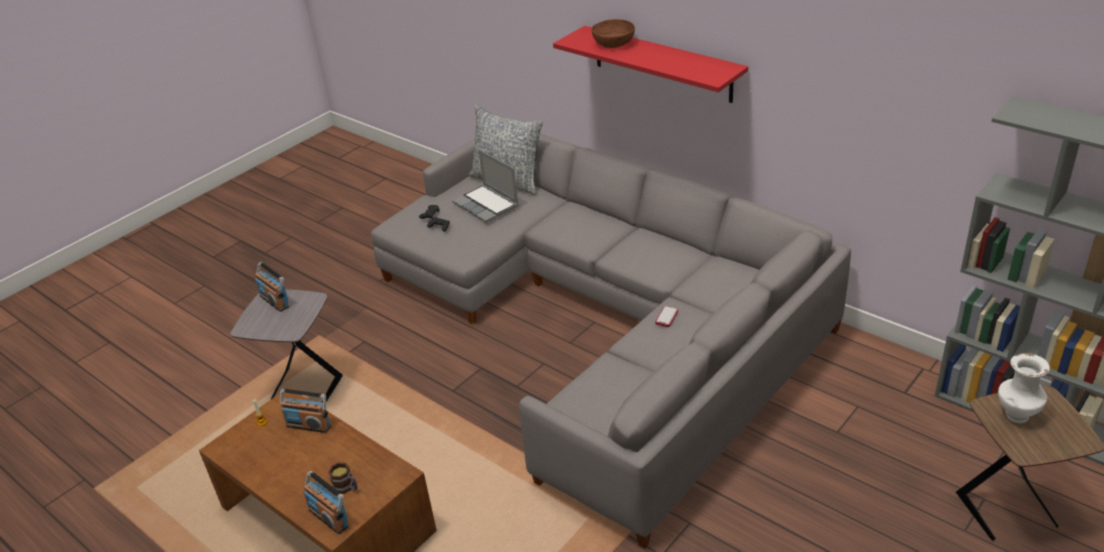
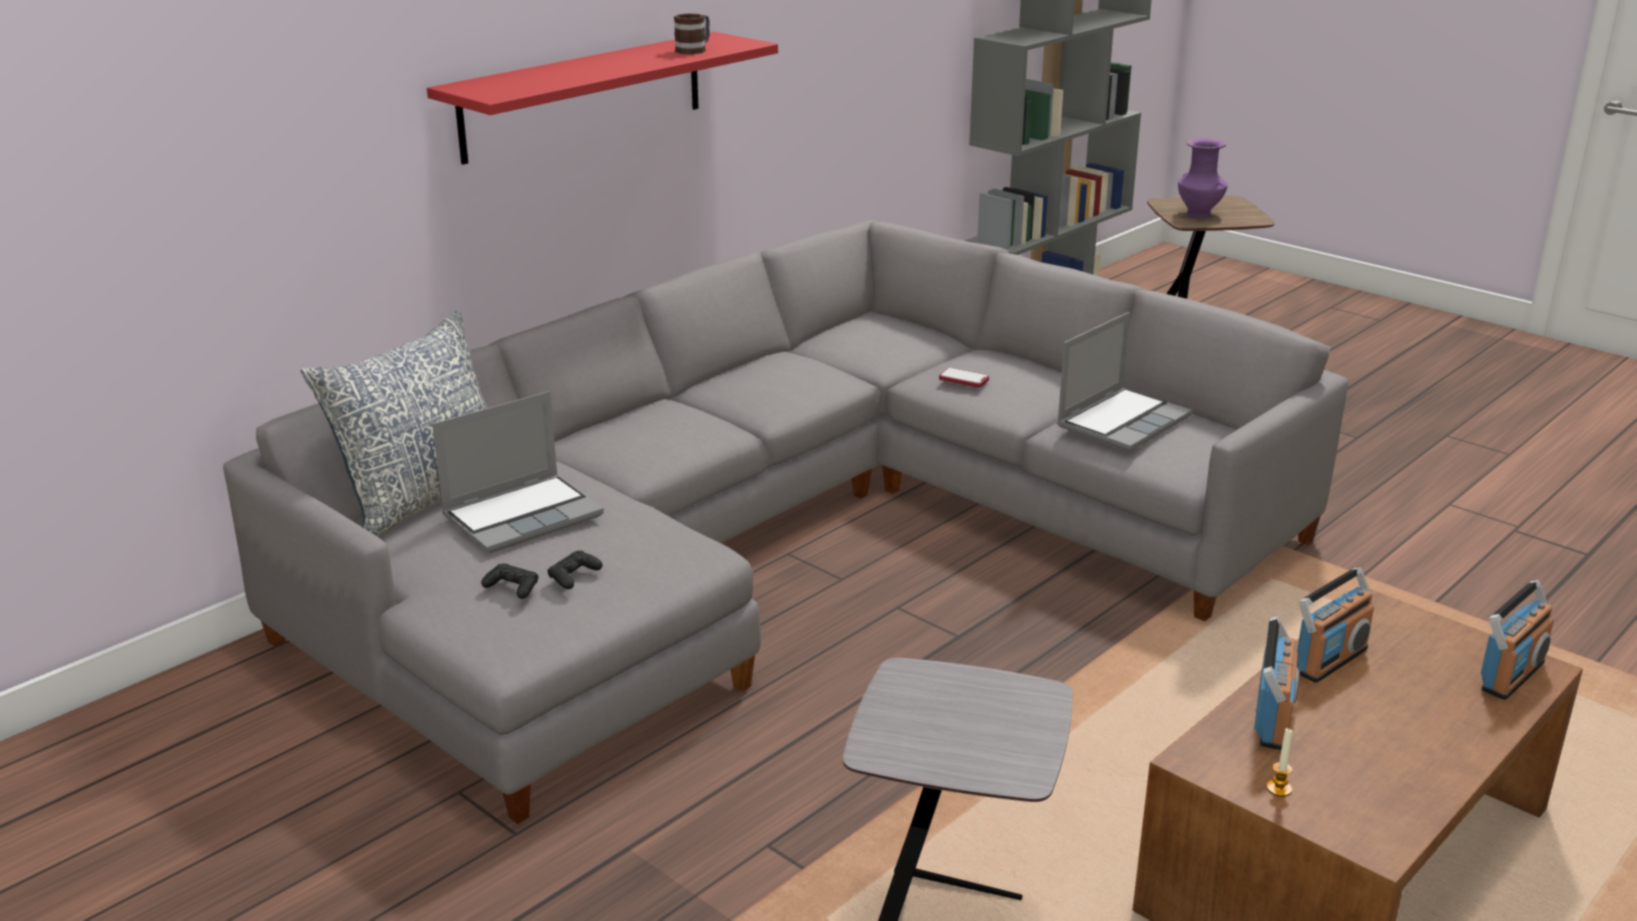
camera: 90 degrees left, 10 degrees down
(275, 301) = (905, 735): radio -> radio (1330, 660)
(347, 487) = (1430, 661): mug -> mug (695, 50)
(613, 43) = (543, 75): brown bowl -> none
(616, 382) = (1123, 421): none -> laptop
(1016, 416) = (1199, 215): white vase -> purple vase

